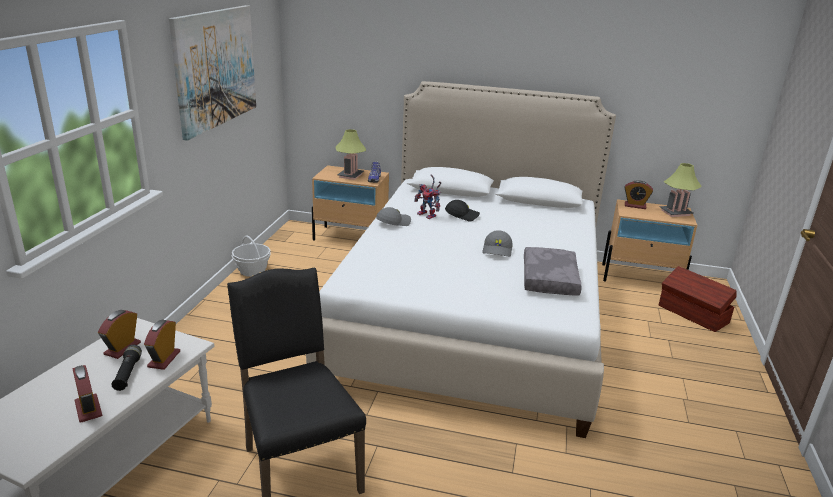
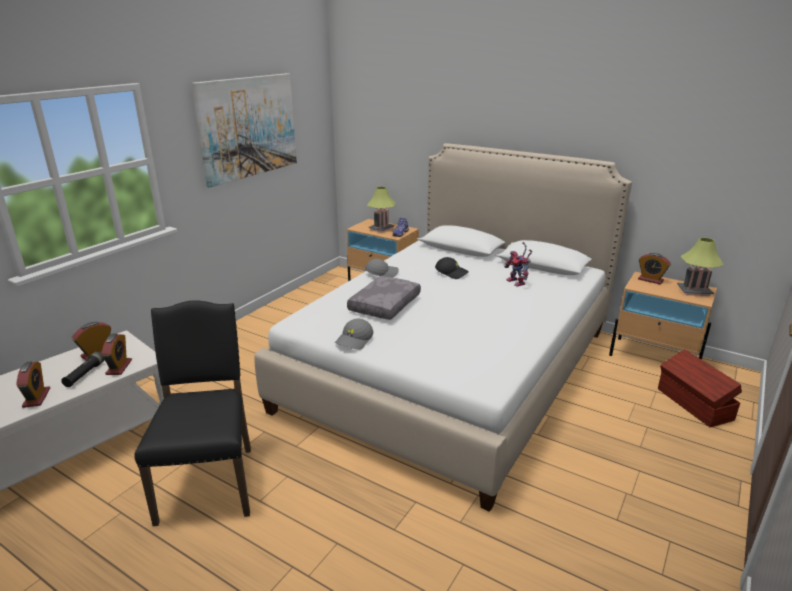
camera: 20 degrees right, 0 degrees up
(164, 359) = (119, 367): alarm clock -> alarm clock turned 150 degrees clockwise
(252, 270) = (282, 305): basket -> none
(429, 215) = (420, 270): toy robot -> toy robot (518, 283)
(498, 250) = (460, 309): grey cap -> grey cap (354, 340)
(548, 279) = (489, 343): grey pillow -> grey pillow (384, 305)

